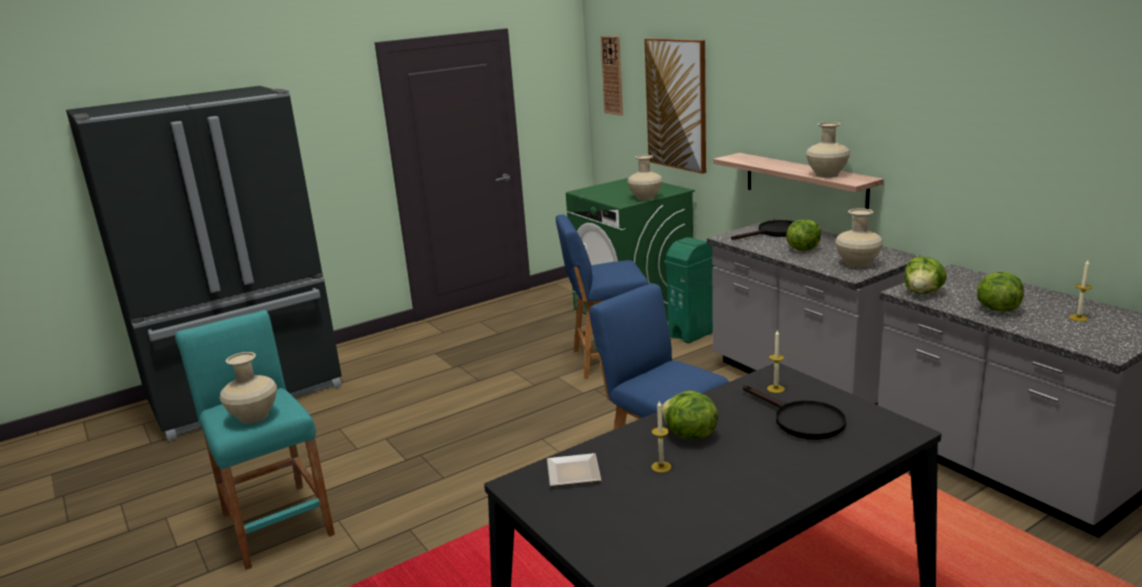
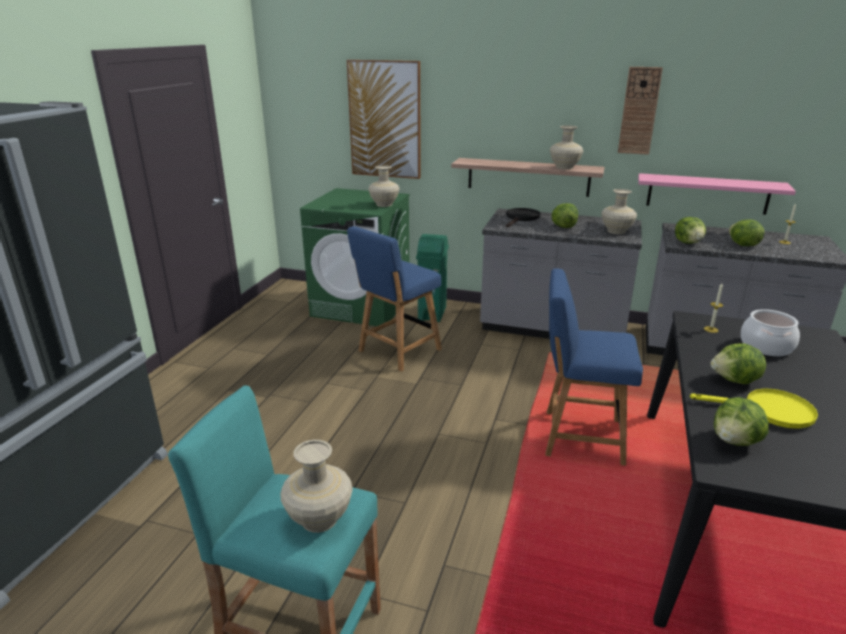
camera: 40 degrees left, 5 degrees up
(575, 474) = (735, 441): plate -> lettuce
(612, 75) = (300, 96): wall clock -> wall clock (639, 111)
(661, 467) = (768, 411): candle -> yellow frying pan
(801, 420) = (766, 346): black frying pan -> cooking pot
(1010, 231) = (707, 193): none -> pink shelf

